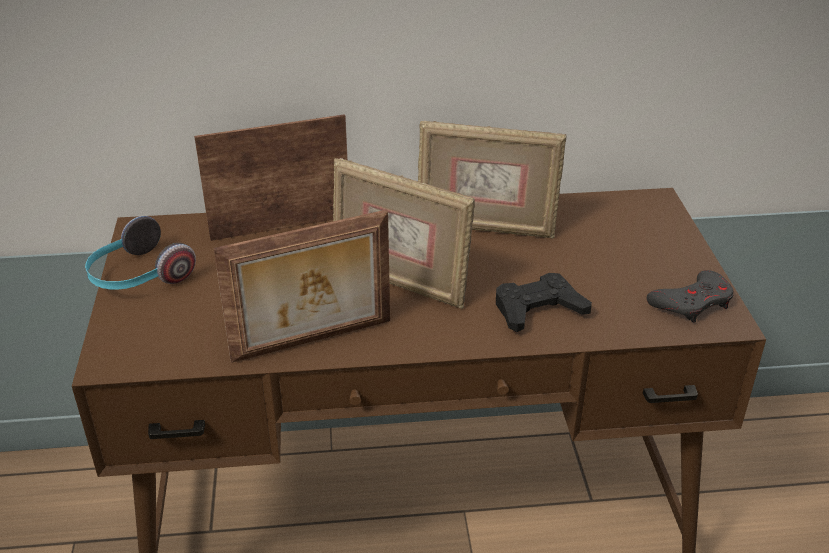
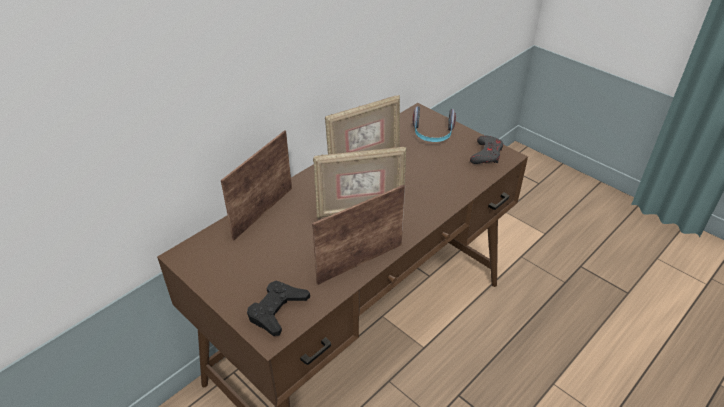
camera: 40 degrees left, 5 degrees up
(138, 277) = (221, 282): headphones -> headphones (432, 135)
(313, 342) = (359, 262): picture frame -> picture frame turned 150 degrees counterclockwise
(538, 309) = (434, 190): black game controller -> black game controller (277, 310)

